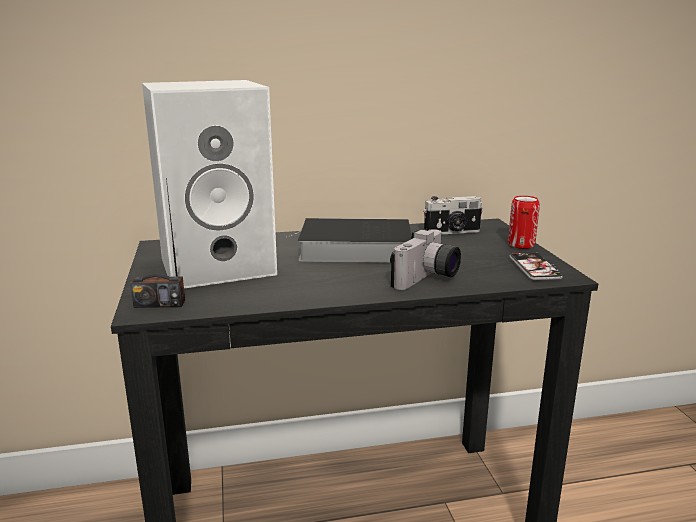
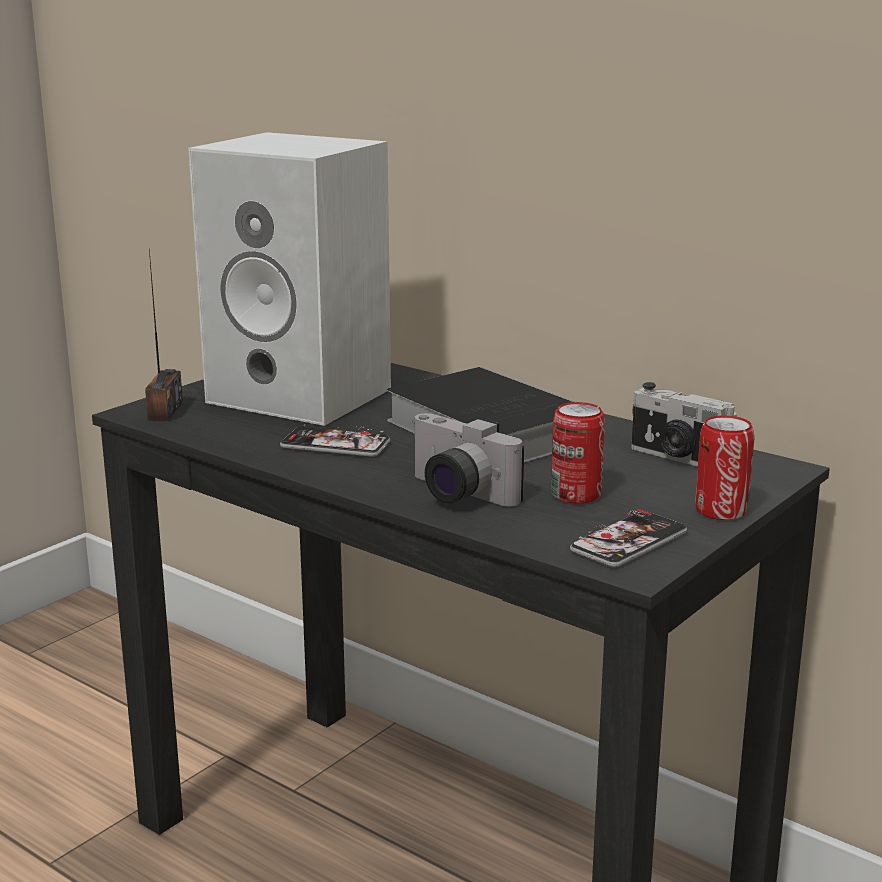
camera: 50 degrees right, 0 degrees up
(159, 304) = (165, 411): radio -> radio turned 135 degrees counterclockwise
(311, 281) = (335, 444): none -> phone
(428, 279) = (454, 494): camera -> camera turned 45 degrees clockwise
(466, 259) = (576, 494): none -> can

